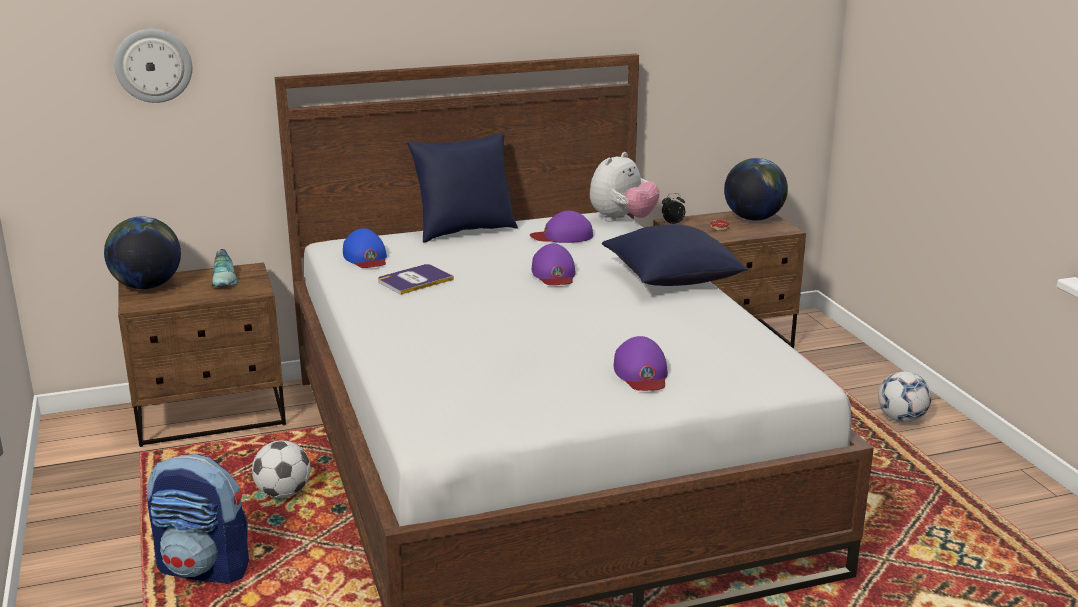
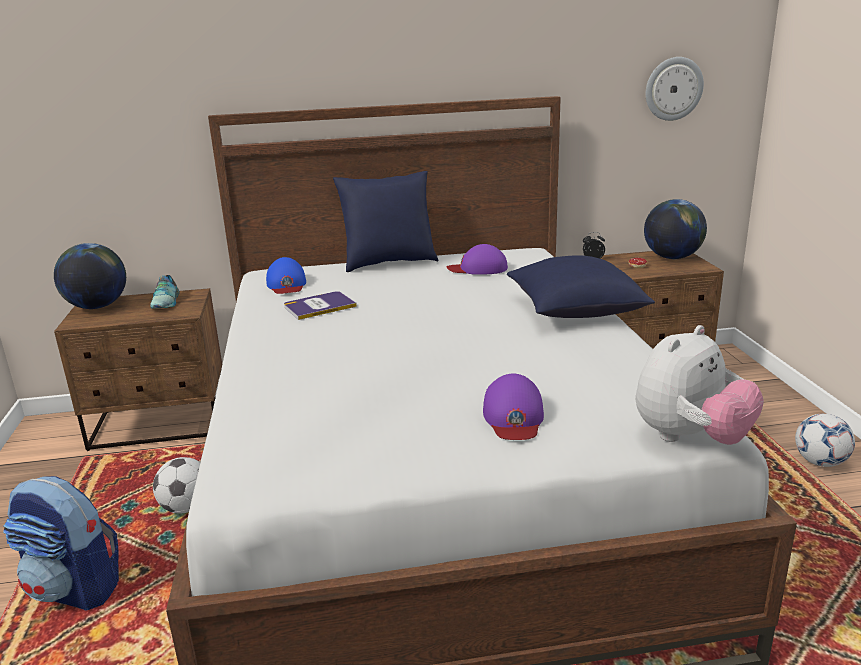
camera: 10 degrees right, 0 degrees up
(153, 65) = (97, 104): wall clock -> wall clock (673, 89)
(554, 274) = (456, 303): purple cap -> none
(622, 220) = (540, 255): plush toy -> plush toy (690, 438)

